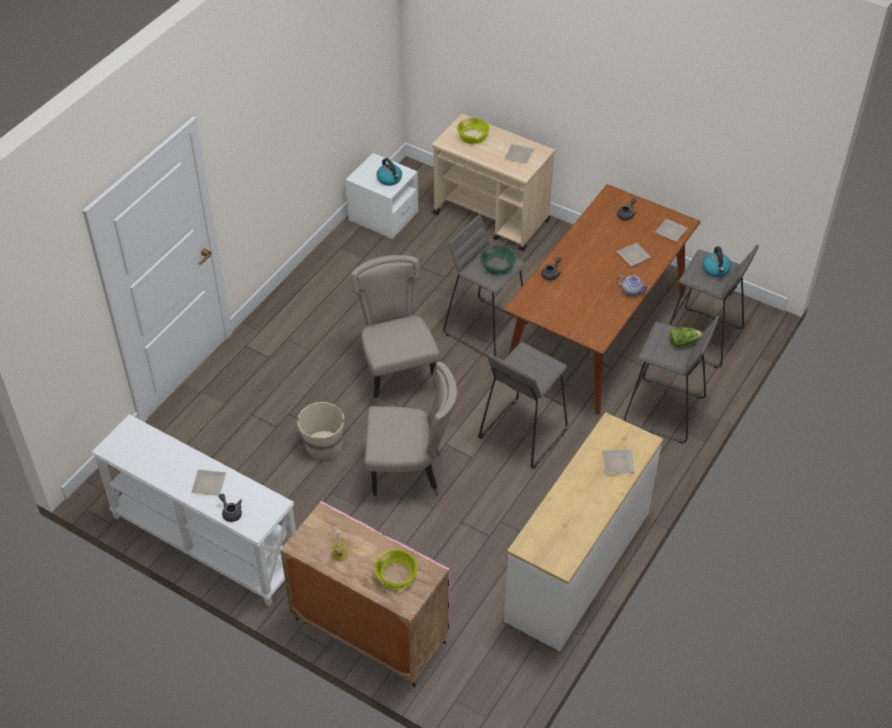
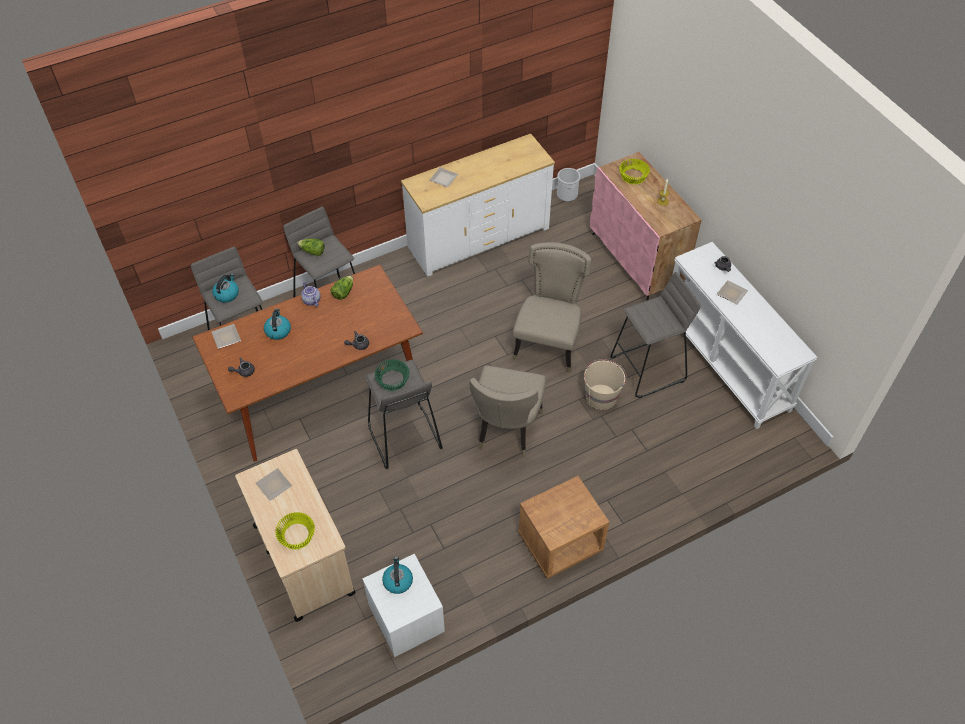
camera: 150 degrees left, 5 degrees up
(293, 309) = (560, 543): none -> brown nightstand
(410, 474) = (548, 344): beige chair -> beige chair turned 75 degrees clockwise
(516, 691) = (567, 194): none -> bucket
(522, 434) = (445, 336): grey stool -> grey stool (648, 369)
(610, 311) = (343, 292): none -> lettuce
(633, 255) = (278, 330): plate -> kettle

